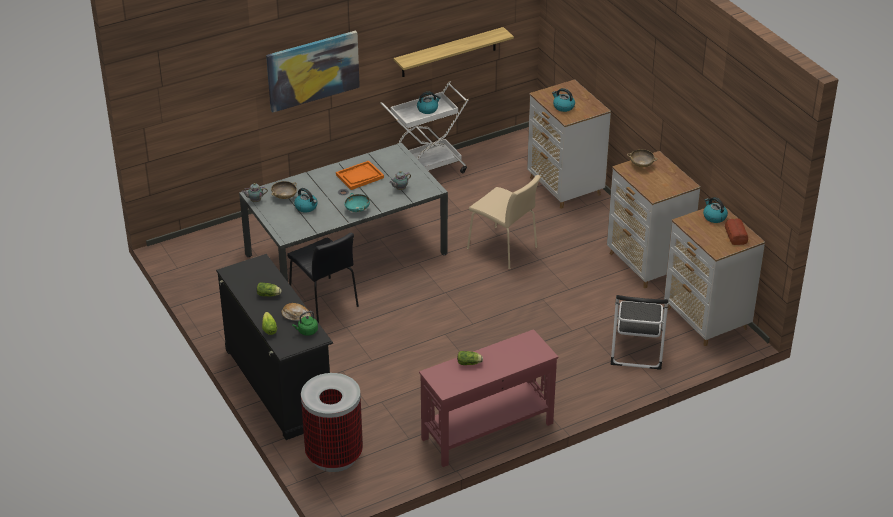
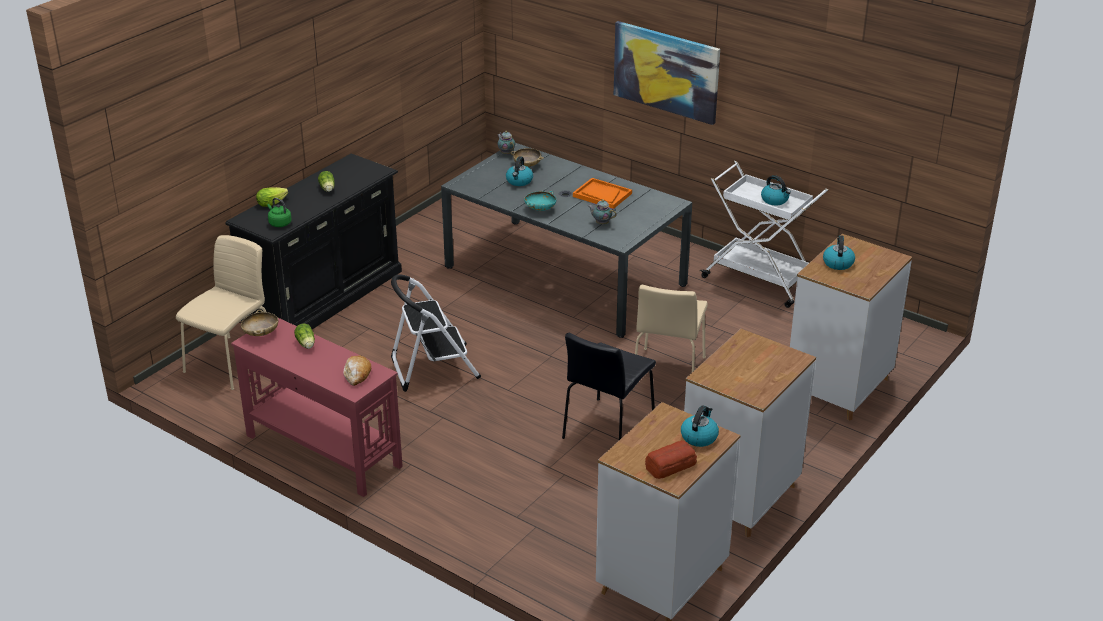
camera: 65 degrees right, 5 degrees down
(296, 315) = (302, 211): bread -> bread (357, 374)
(325, 302) = (474, 286): black chair -> black chair (607, 430)
(334, 455) = (232, 361): trash can -> beige chair
(449, 52) = (834, 150): shelf -> none
(636, 348) = (552, 530): step ladder -> step ladder (432, 368)
(641, 165) = (766, 350): beige bowl -> beige bowl (260, 333)

